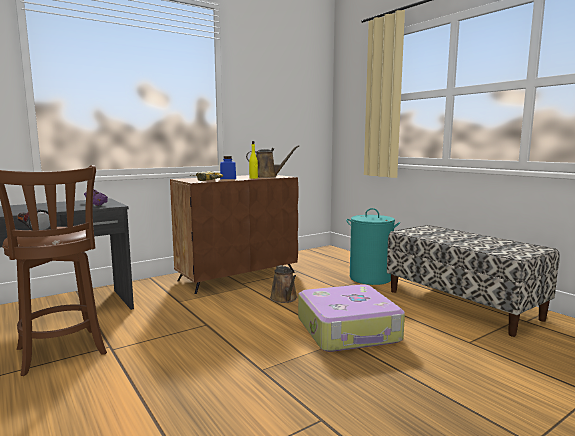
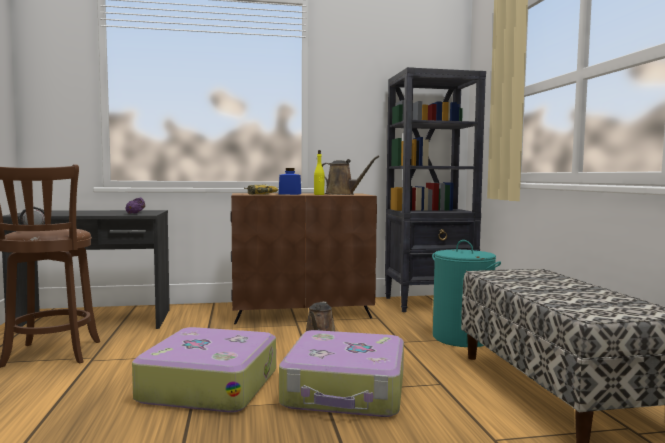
camera: 25 degrees right, 5 degrees down
(248, 348) = (209, 385): none -> suitcase
(318, 255) = (430, 303): none -> black bookcase

